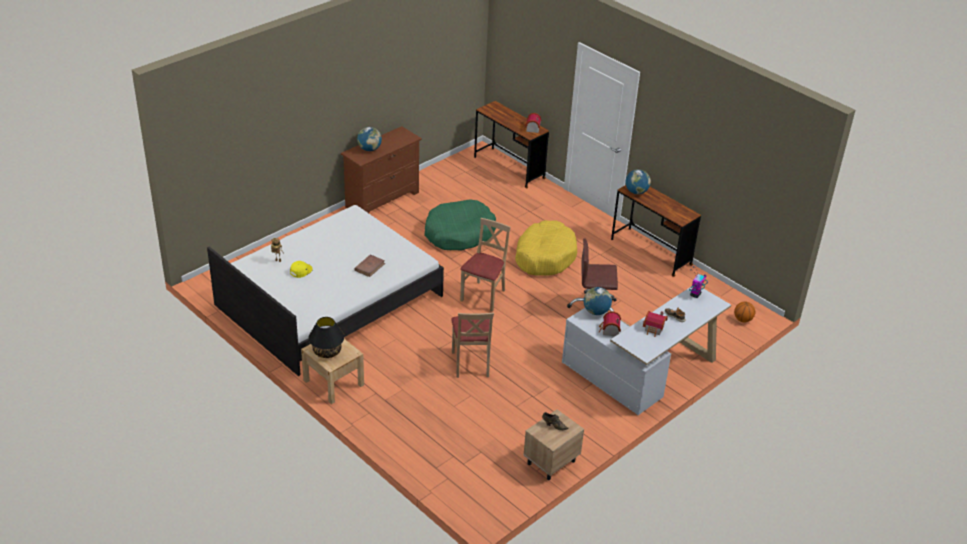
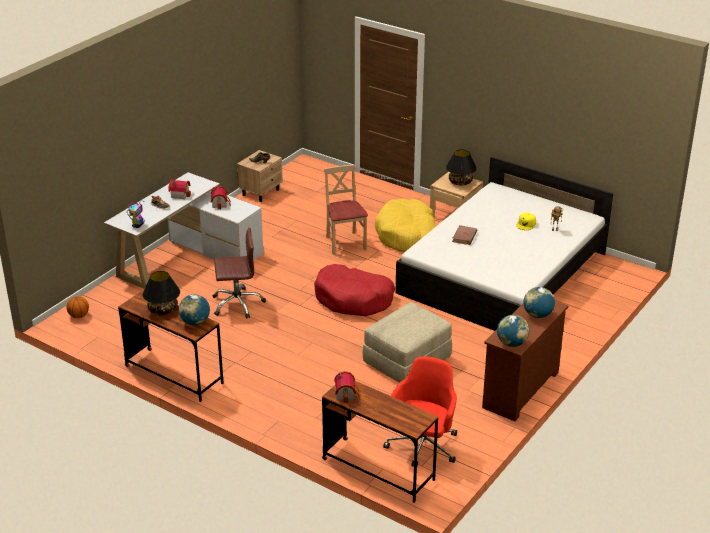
camera: 170 degrees right, 5 degrees down
(459, 234) = (407, 361): green dog bed -> beige ottoman
(473, 175) = (422, 447): none -> red office chair
(484, 296) = (354, 299): beige chair -> red dog bed
(545, 256) = (299, 350): yellow dog bed -> yellow dog bed (406, 235)
(596, 312) = (234, 215): globe -> globe (511, 343)
(663, 206) = (162, 310): none -> black table lamp

